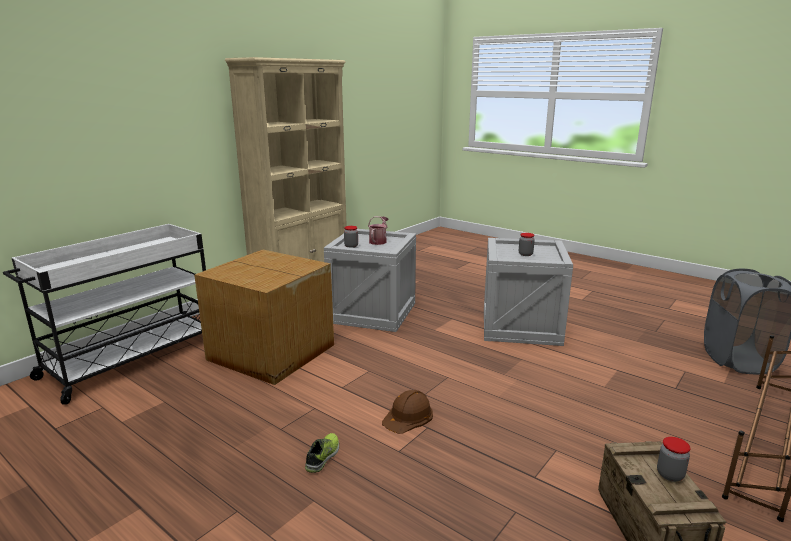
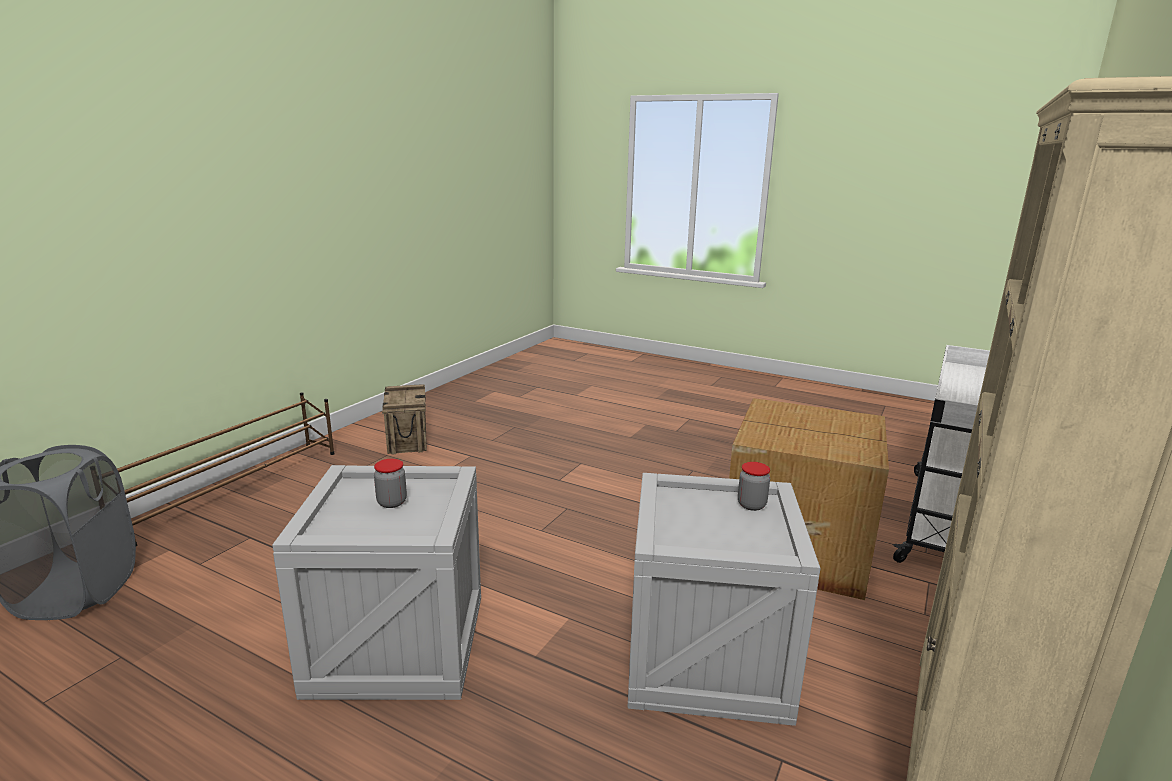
camera: 170 degrees right, 0 degrees up
(323, 456) = (640, 456): shoe -> none
(378, 241) = (710, 529): watering can -> none
(408, 416) = (579, 487): brown hard hat -> none
(670, 475) = (396, 398): jar -> none

